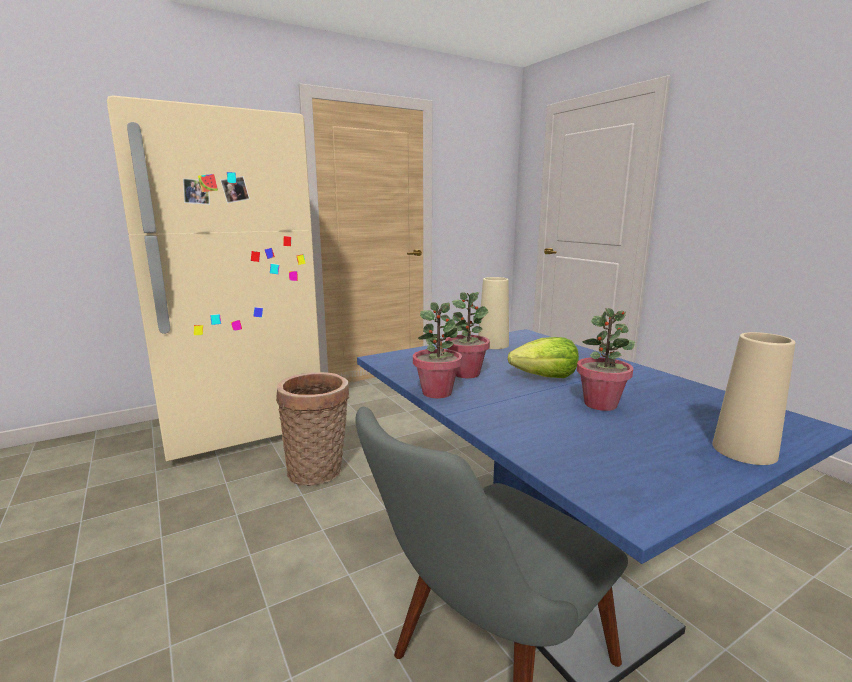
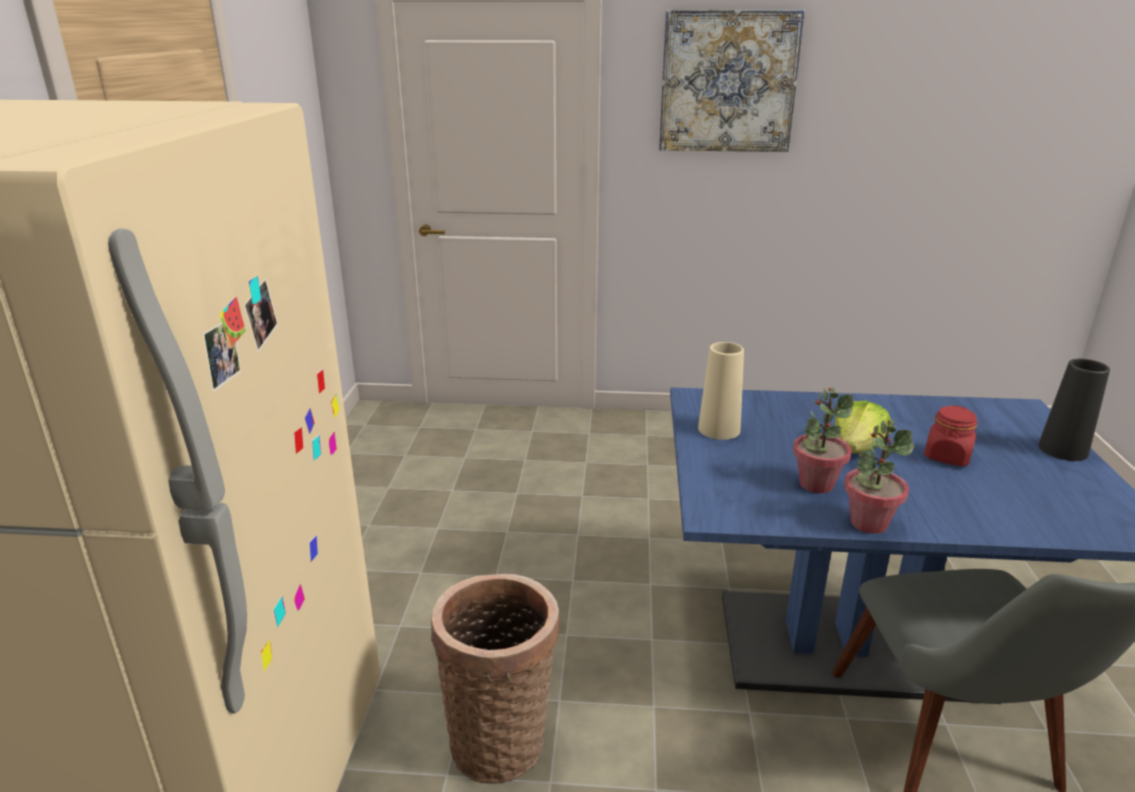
camera: 55 degrees left, 10 degrees up
(601, 404) = (947, 456): potted plant -> red jar
(744, 450) = (1063, 450): beige vase -> black vase
(762, 136) = (728, 82): none -> picture

